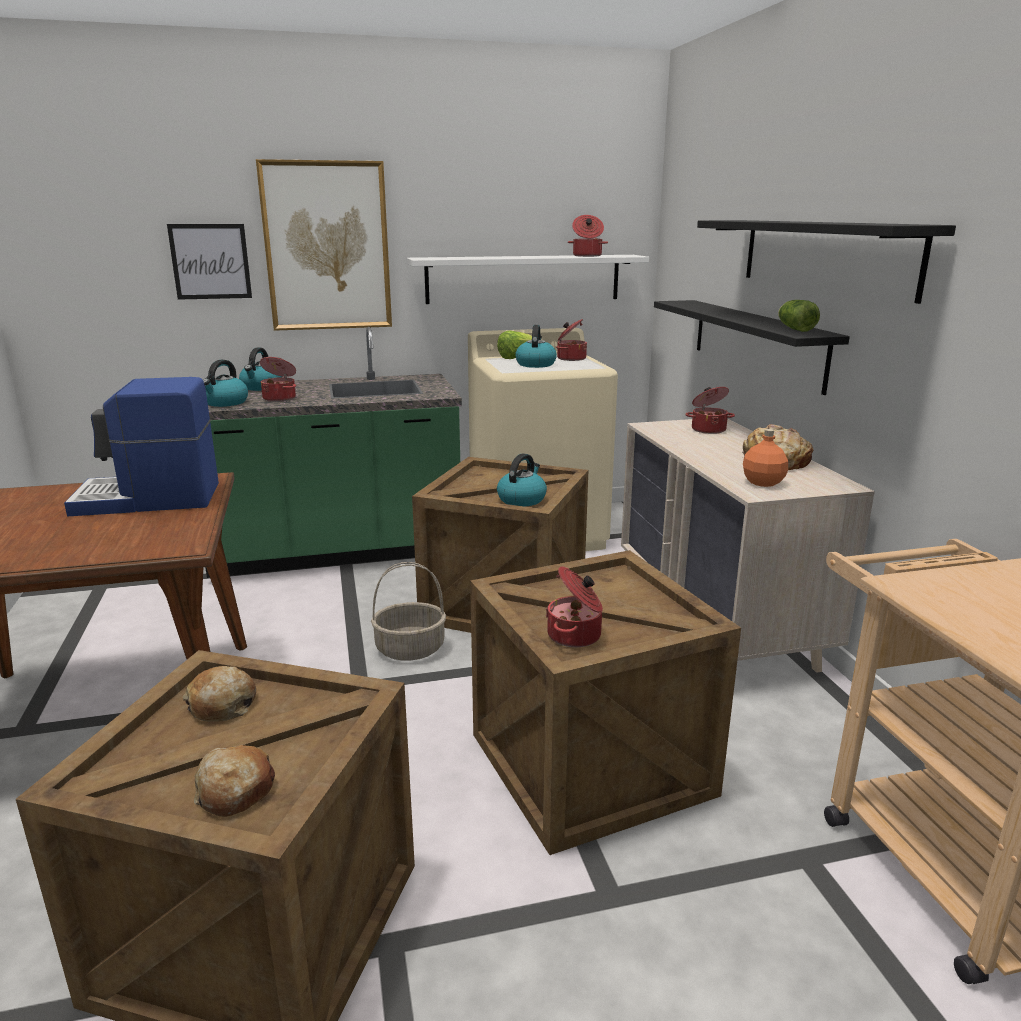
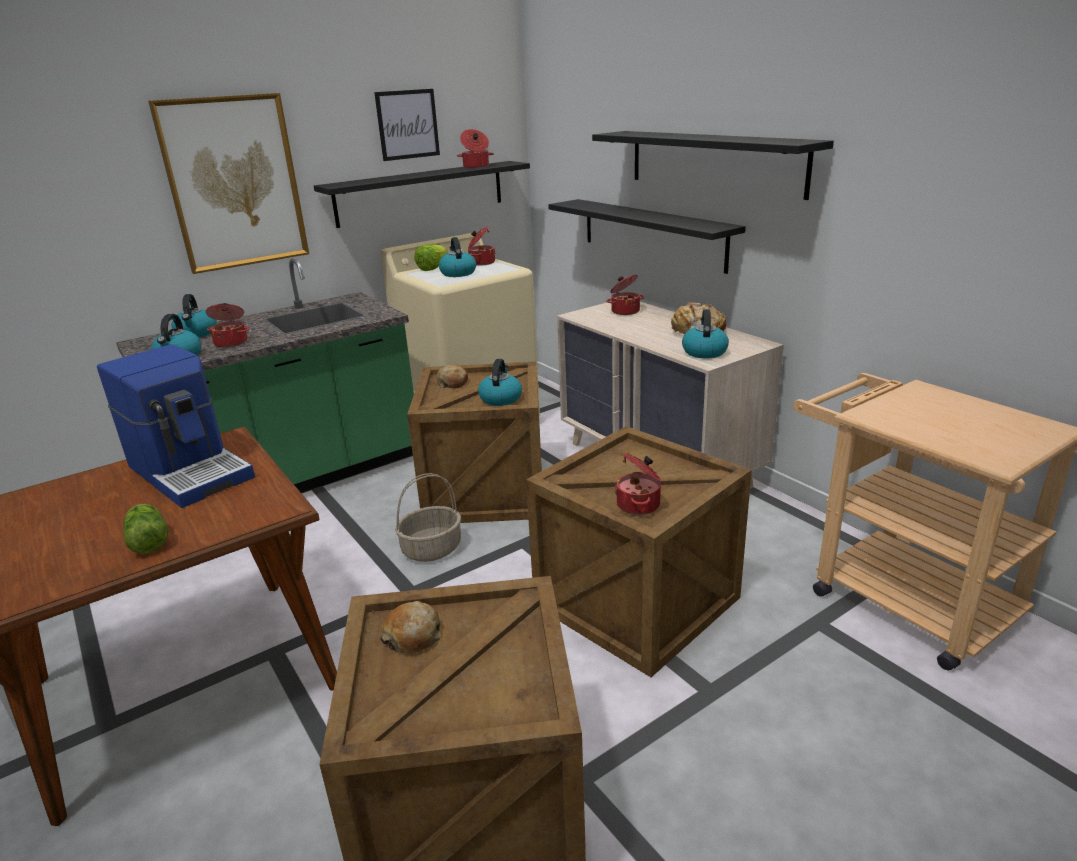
camera: 20 degrees left, 5 degrees up
(148, 499) = (192, 471): coffee machine -> coffee machine turned 105 degrees counterclockwise
(210, 261) = (114, 211): picture -> picture (407, 124)
(235, 791) = (491, 697): bread -> bread (453, 383)
(523, 278) = (421, 193): white shelf -> black shelf
(762, 482) = (704, 352): orange bottle -> kettle
(794, 329) = (698, 223): lettuce -> lettuce (149, 540)

